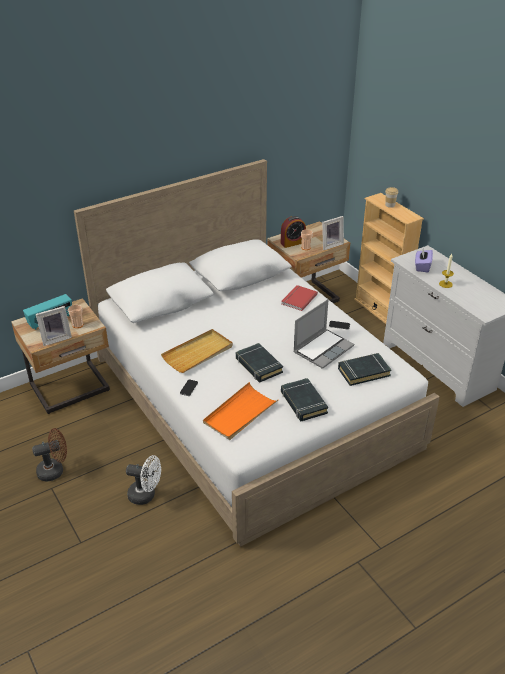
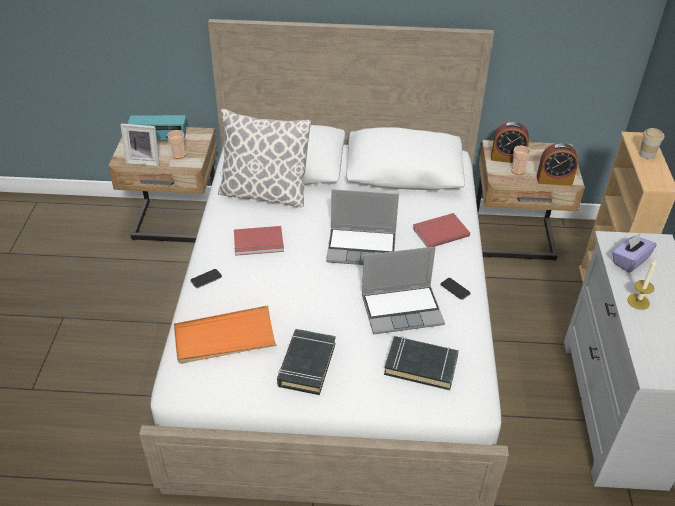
camera: 35 degrees right, 5 degrees up
(55, 470) = (82, 301): brown fan -> none
(146, 495) = (131, 376): white fan -> none
(167, 323) = (264, 193): none -> pillow
(198, 353) = (259, 243): beige tray -> red book
(258, 365) = (306, 291): black book -> none
(264, 327) = (362, 247): none -> laptop
(330, 245) = (554, 180): picture frame -> alarm clock

